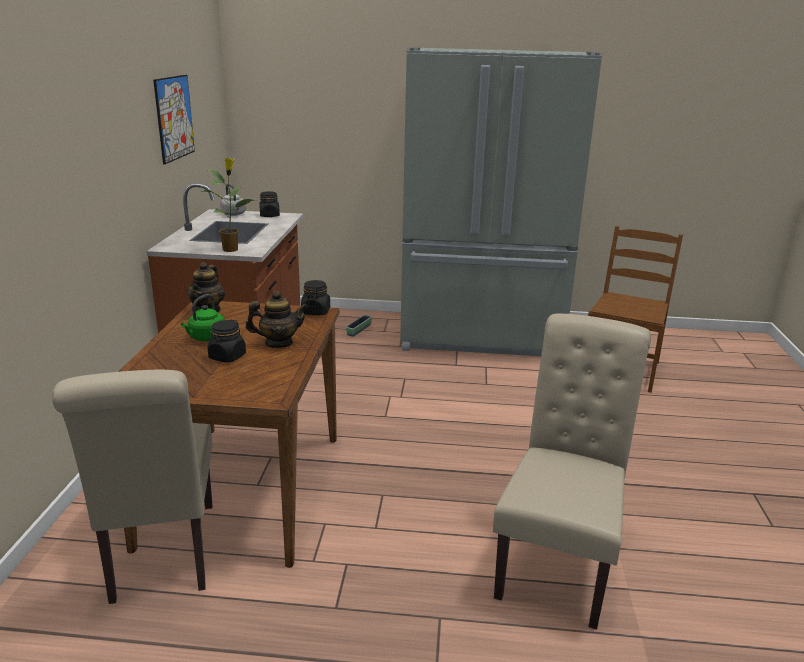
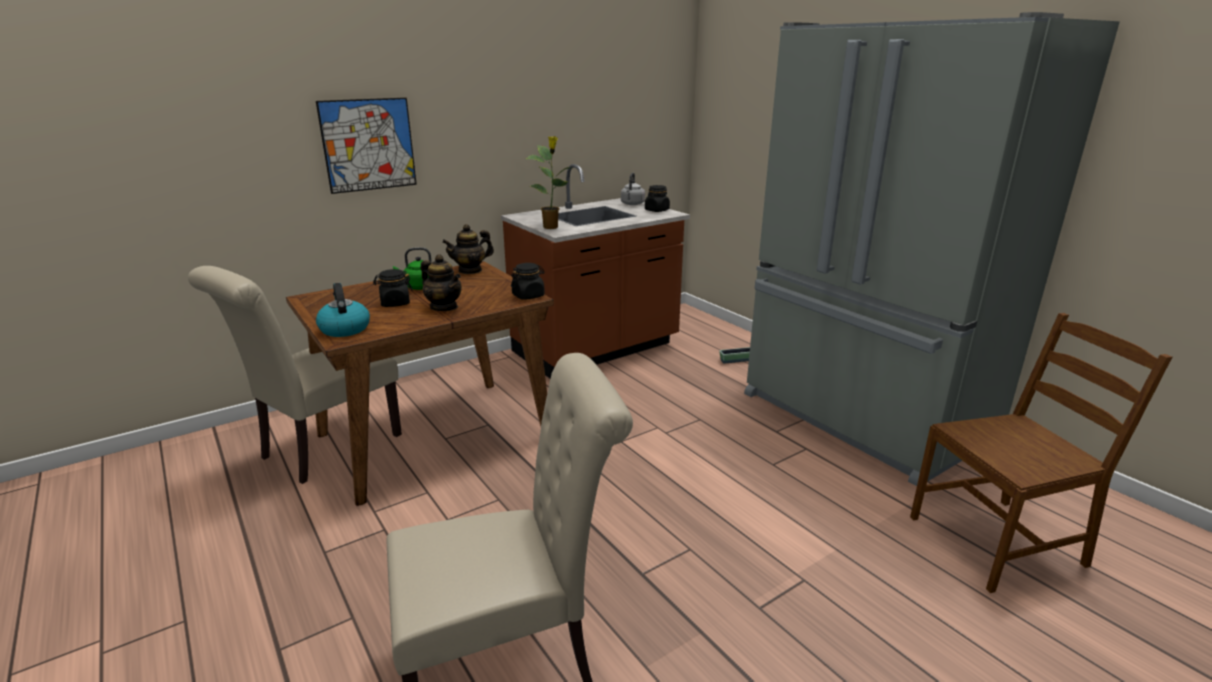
camera: 50 degrees right, 0 degrees up
(174, 118) = (580, 101): picture -> picture (368, 145)
(249, 390) = (344, 329): none -> kettle

